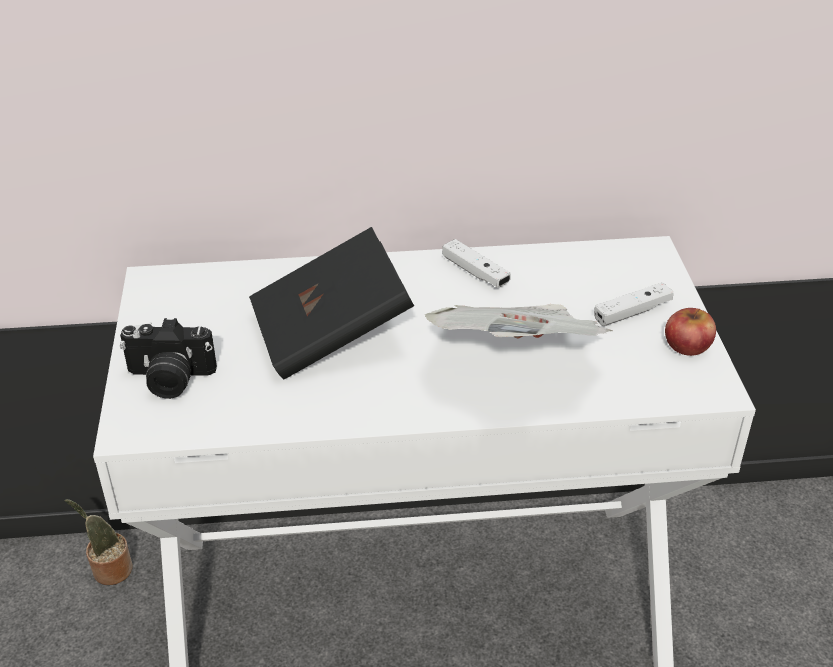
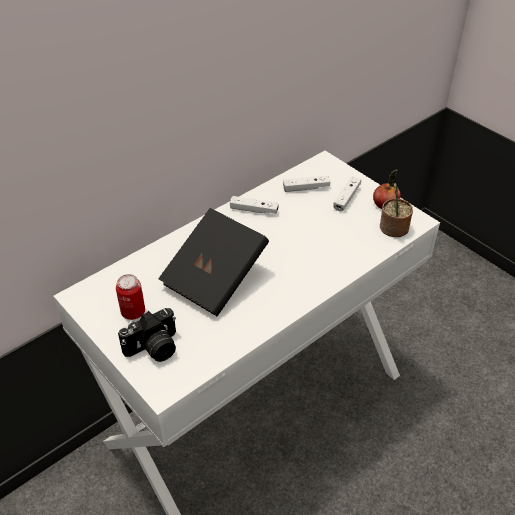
camera: 35 degrees left, 5 degrees up
(109, 570) = (71, 488): potted plant -> potted plant (392, 228)
(191, 326) = (133, 312): none -> can
(518, 358) = (319, 246): newspaper -> none
(583, 274) = (306, 188): none -> white game controller

